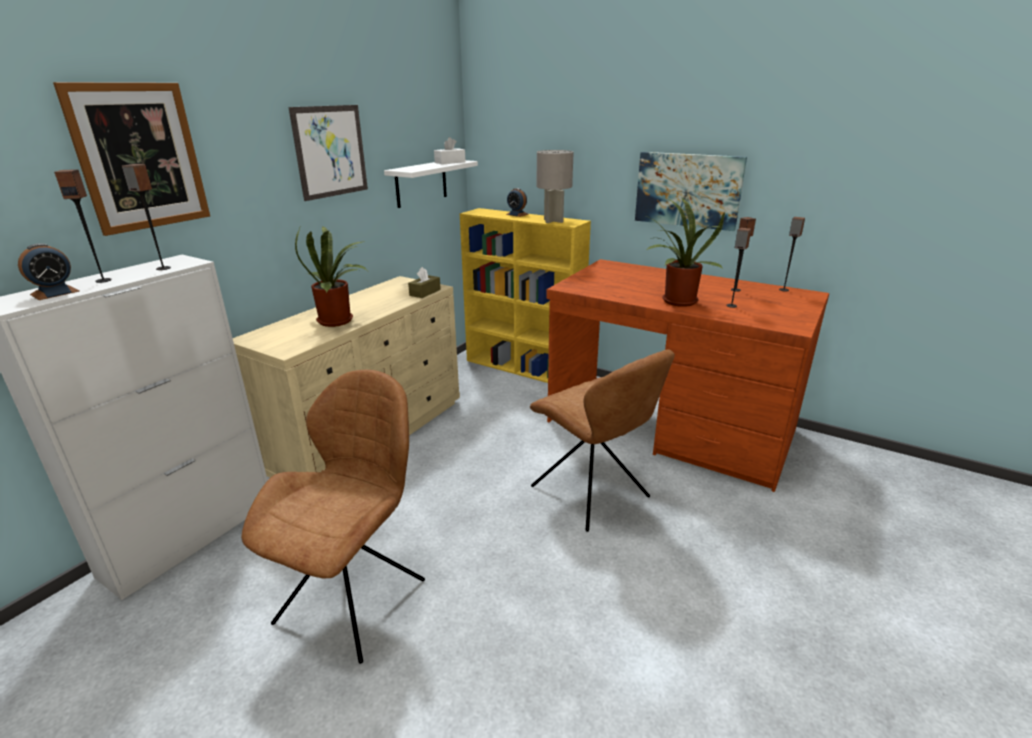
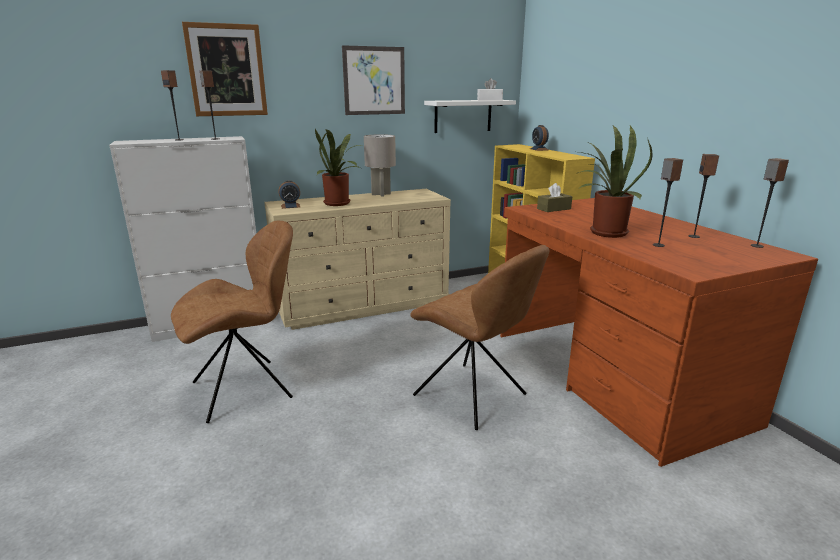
camera: 35 degrees right, 5 degrees down
(55, 293) = (149, 141): alarm clock -> alarm clock (290, 206)
(425, 292) = (423, 199): brown tissue box -> brown tissue box (554, 209)
(553, 221) = (558, 155): grey table lamp -> grey table lamp (380, 194)
(592, 494) = (473, 397): brown chair -> brown chair turned 45 degrees counterclockwise
(688, 190) = (682, 128): picture -> none

